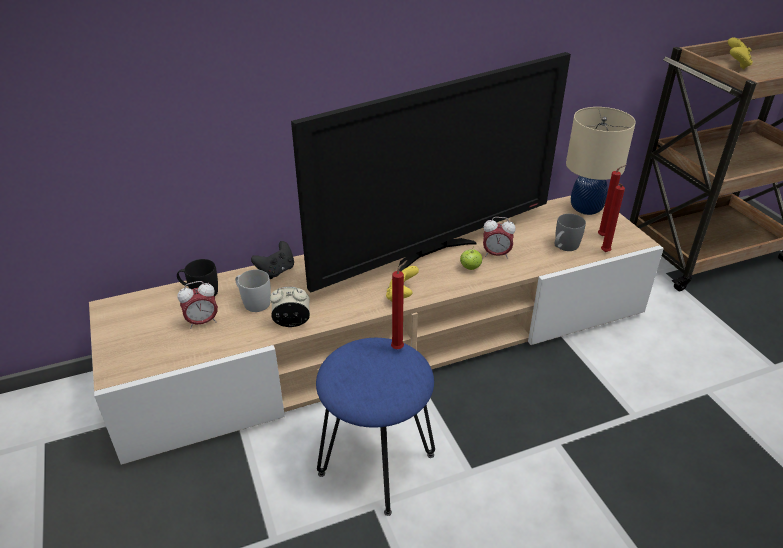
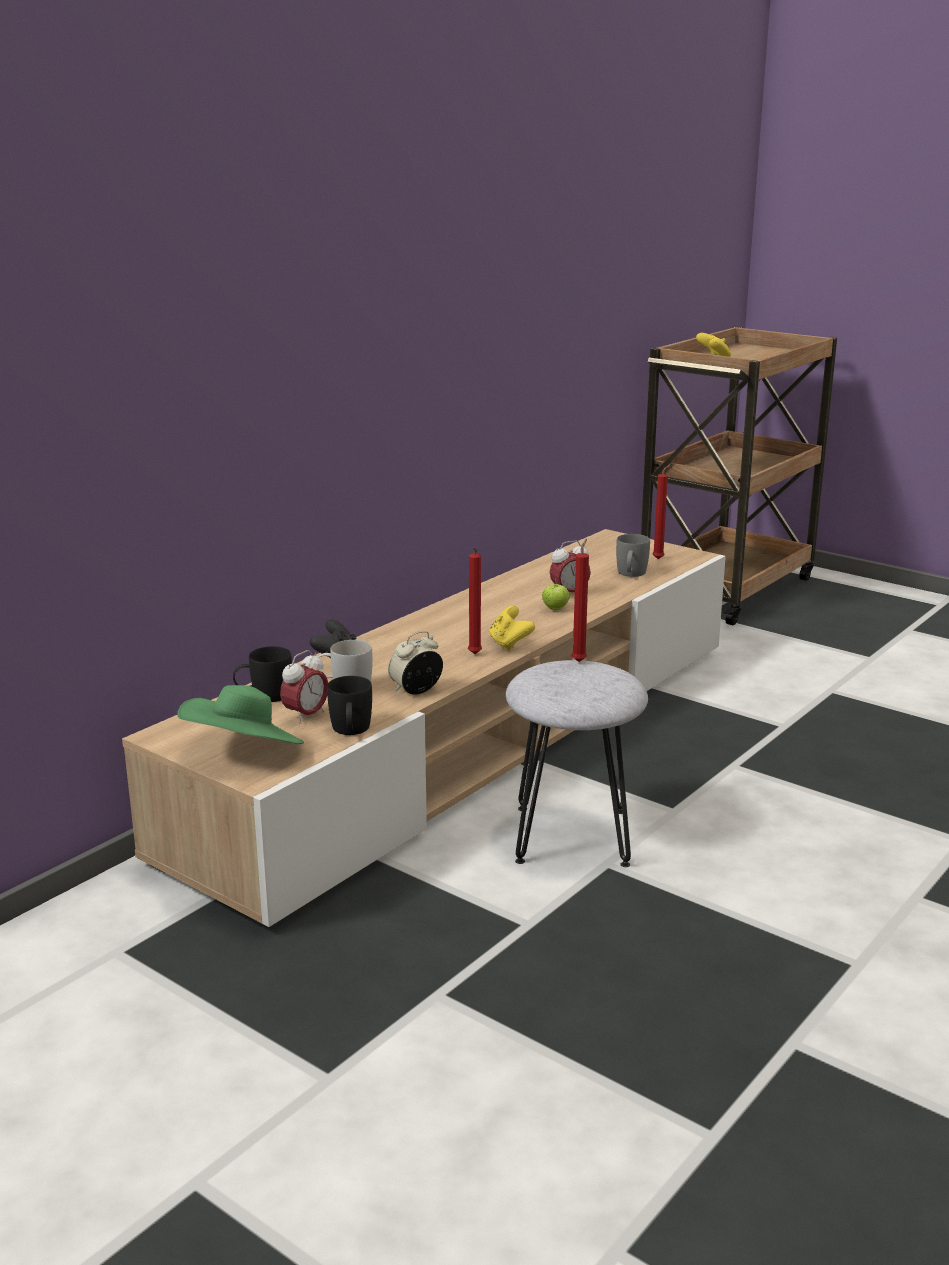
camera: 30 degrees left, 15 degrees down
(133, 344) = (244, 752): none -> green hat
(212, 349) = (350, 731): none -> black mug
(377, 464) = (573, 835): blue stool -> grey stool
(433, 252) = (499, 606): television -> none
(584, 209) = (615, 543): beige table lamp -> none
(604, 252) = (675, 570): red candle -> red candle (474, 655)

